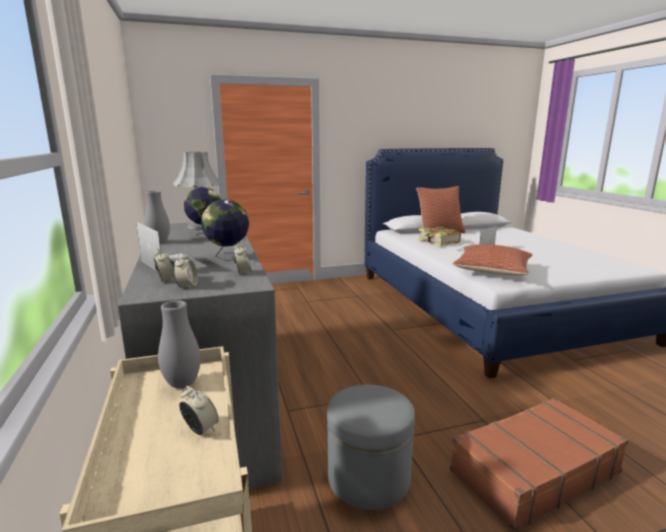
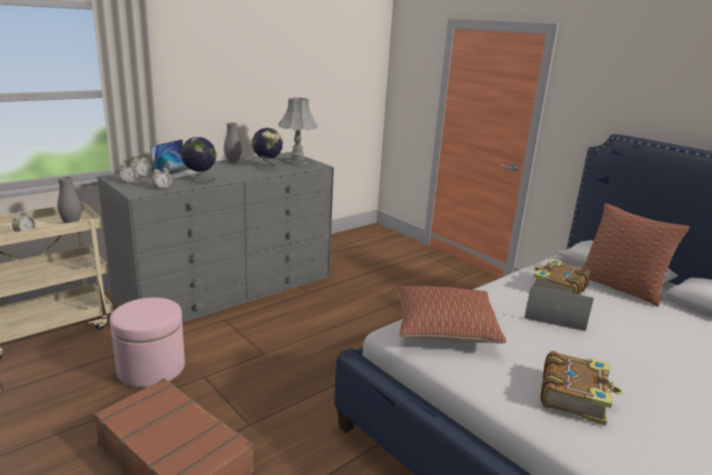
camera: 65 degrees right, 5 degrees up
(368, 478) = (151, 368): grey ottoman -> pink ottoman
(564, 262) = (574, 395): none -> book

